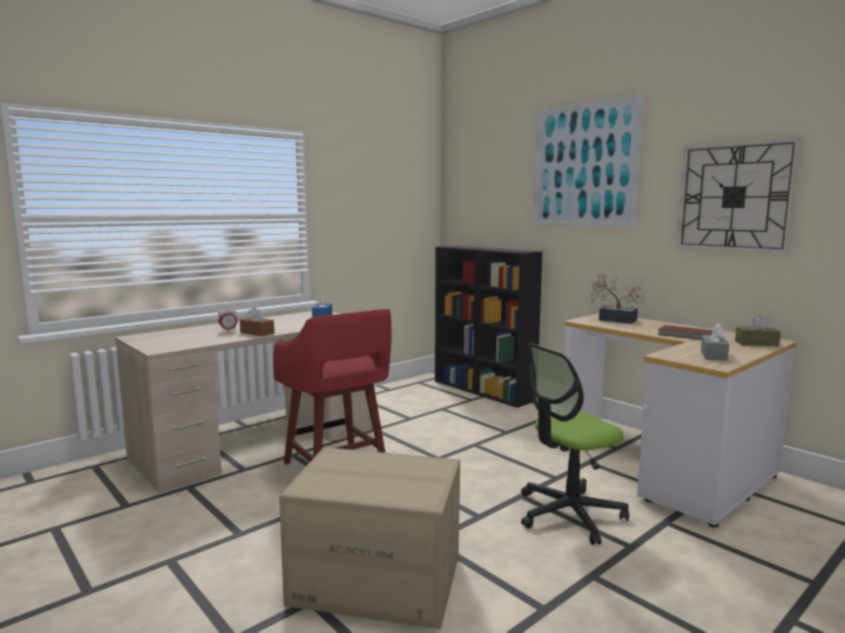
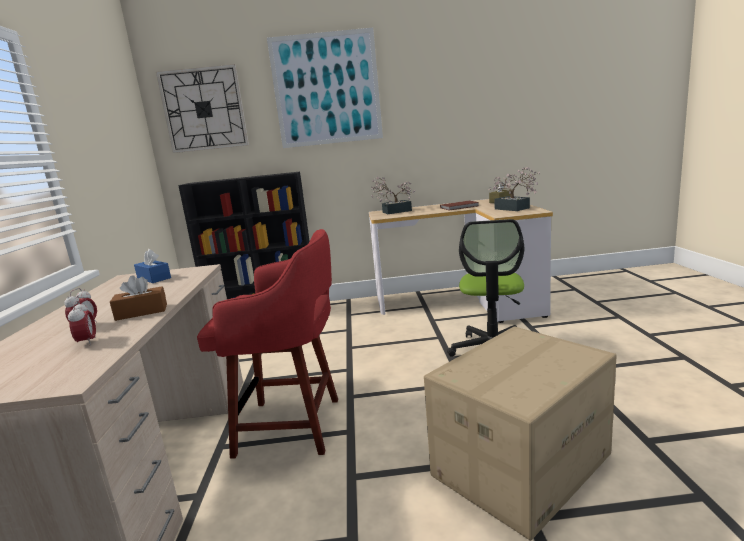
camera: 50 degrees left, 5 degrees up
(206, 338) = (87, 342): none -> alarm clock
(713, 355) = (514, 209): grey tissue box -> potted plant
(734, 197) = (454, 107): wall clock -> wall clock (204, 109)

